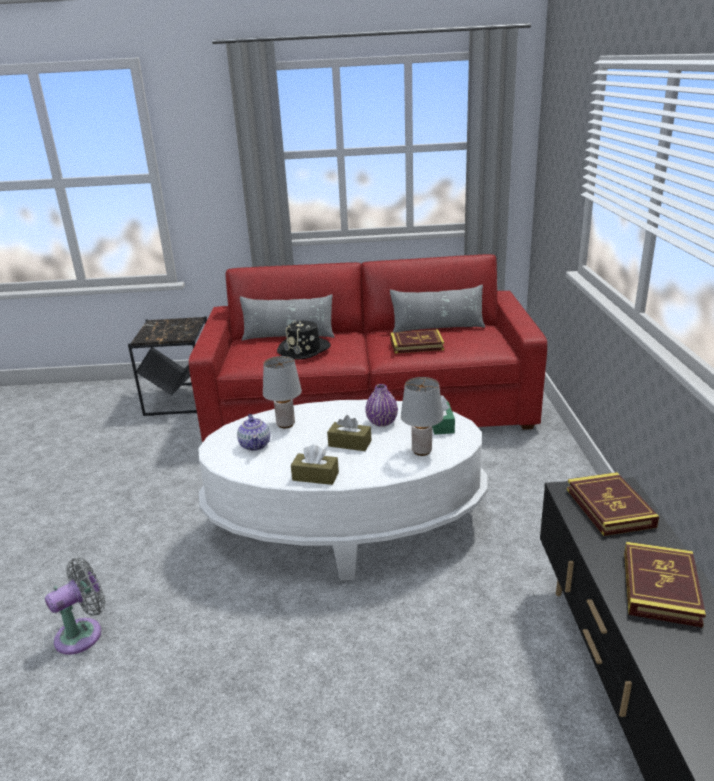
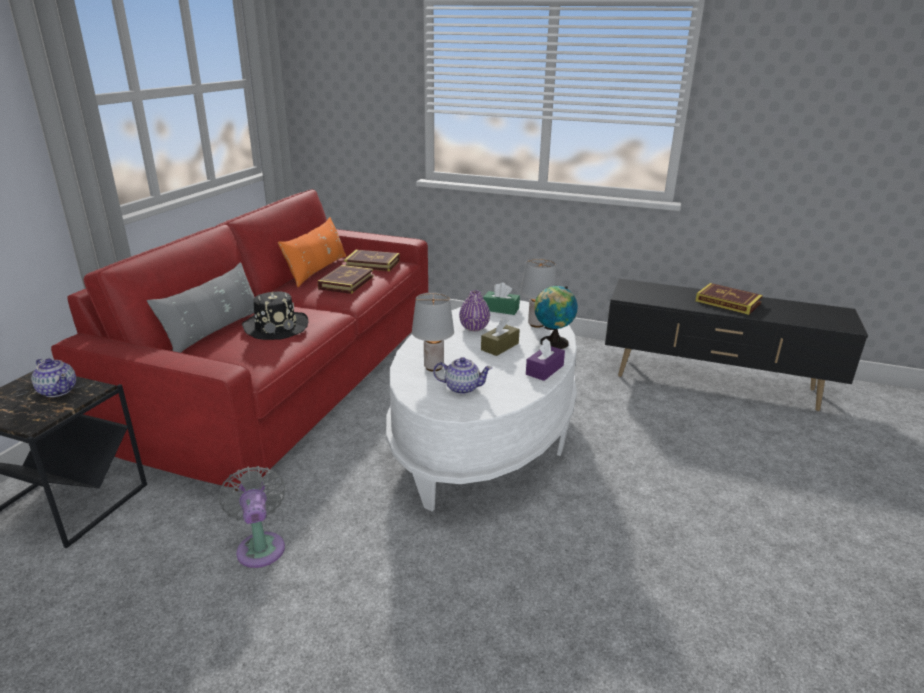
camera: 70 degrees left, 0 degrees up
(83, 633) = (559, 646): grey fan -> grey fan (260, 546)
(179, 330) = (58, 390): none -> teapot
(315, 476) = (544, 370): brown tissue box -> purple tissue box
(381, 469) = (552, 343): none -> globe
(437, 328) = (317, 270): grey pillow -> orange pillow
(609, 507) = (649, 292): book -> book (372, 264)

